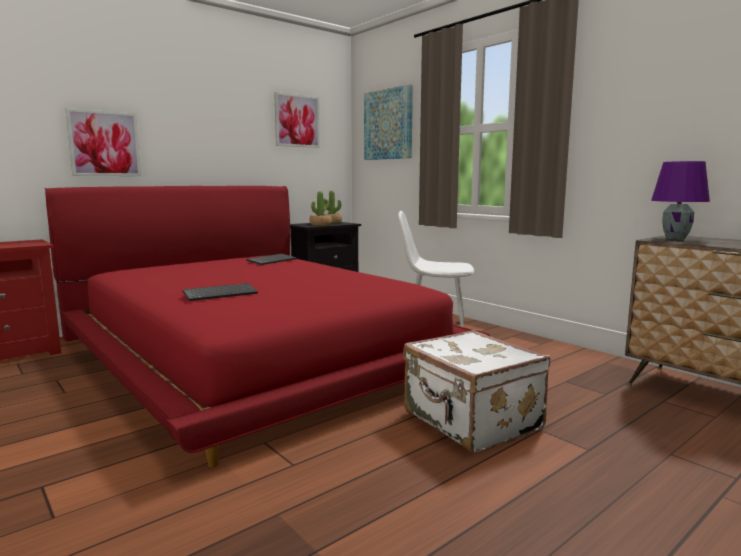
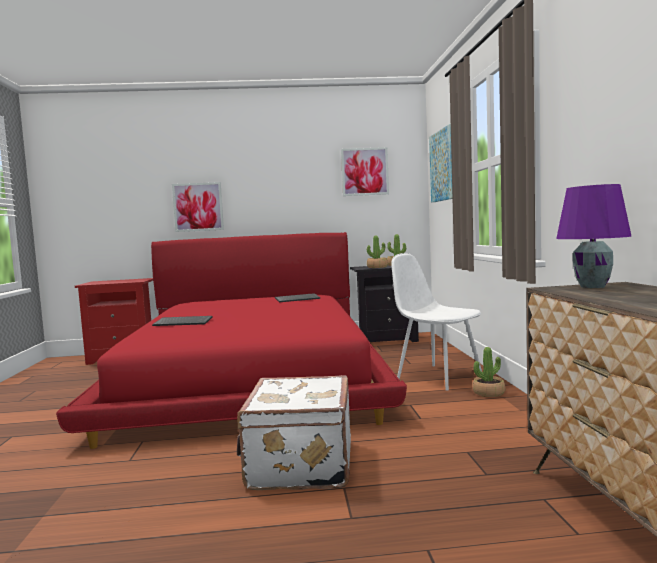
camera: 35 degrees right, 5 degrees down
(496, 334) = (488, 393): none -> potted plant

